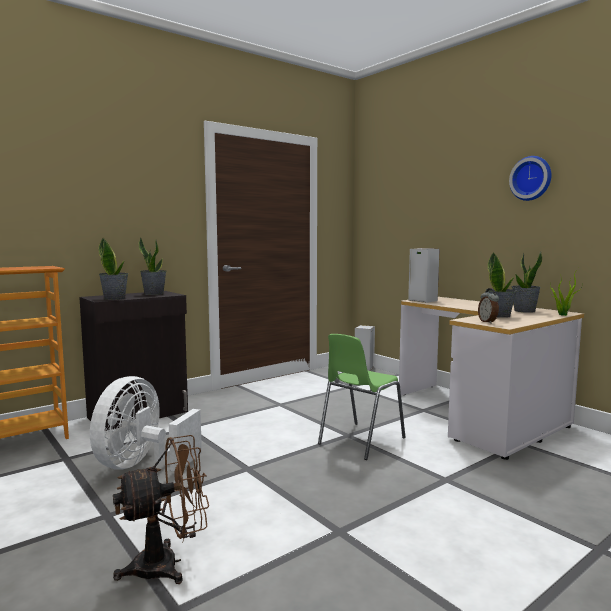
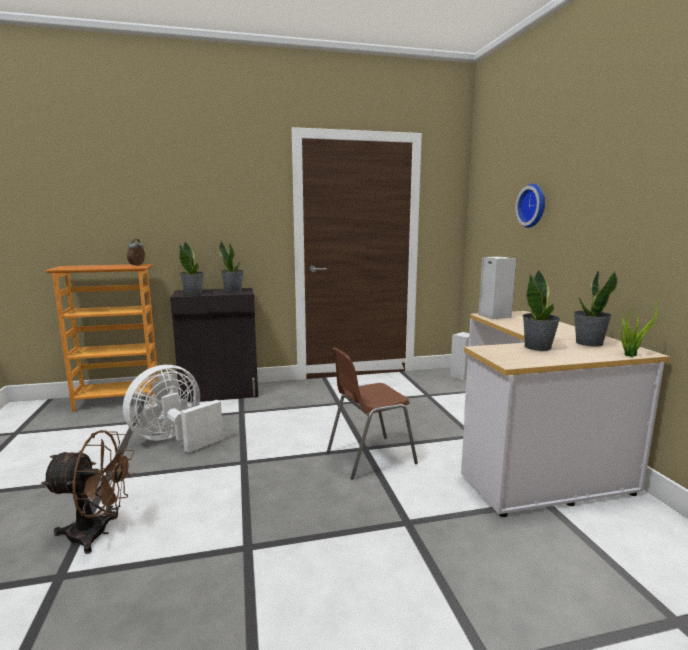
camera: 25 degrees right, 5 degrees up
(360, 441) = (369, 457): green chair -> brown chair
(488, 322) = (501, 355): alarm clock -> alarm clock (137, 265)
(531, 178) = (628, 173): wall clock -> wall clock (533, 205)

